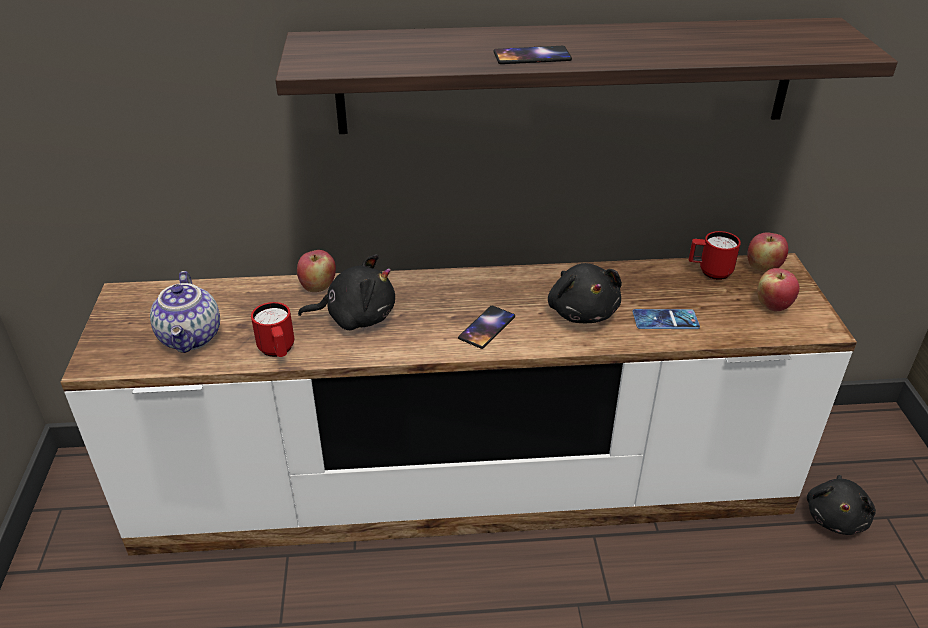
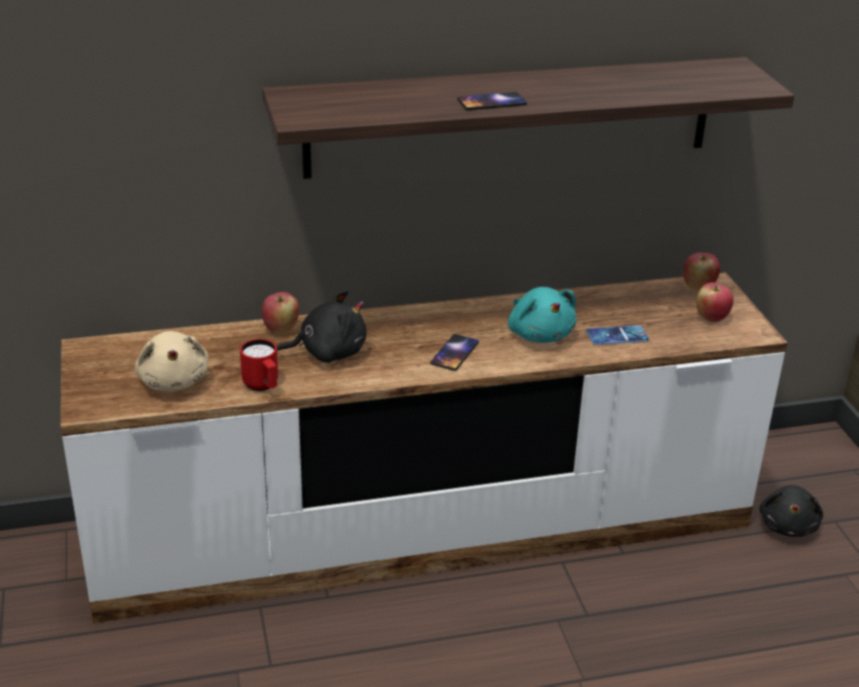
camera: 10 degrees left, 5 degrees down
(192, 338) = (174, 380): teapot -> beige plush toy
(582, 311) = (539, 334): black plush toy -> turquoise plush toy
(709, 272) = (650, 293): red mug -> none

